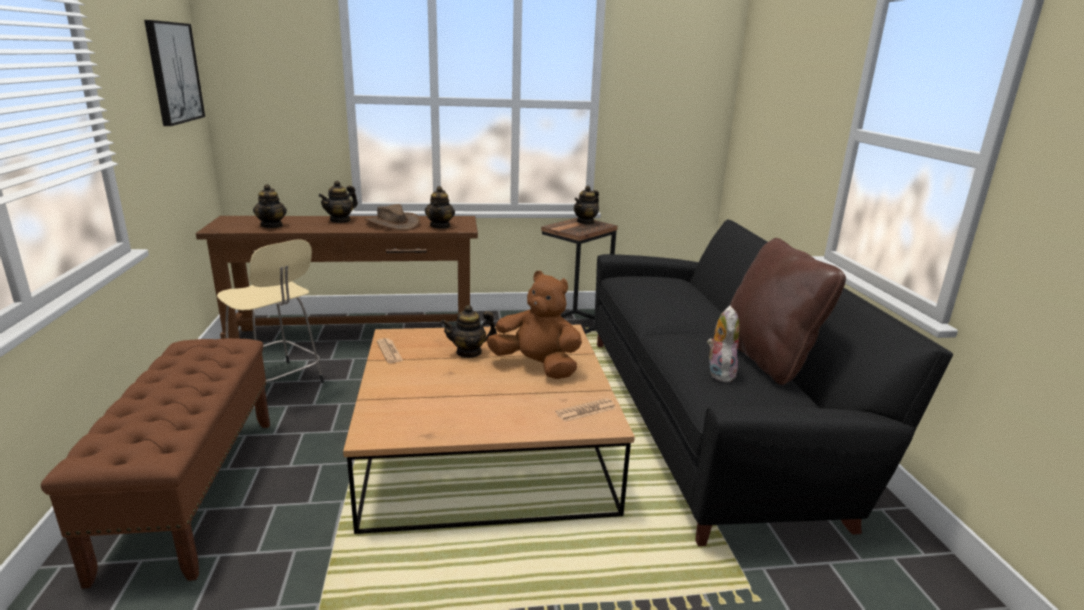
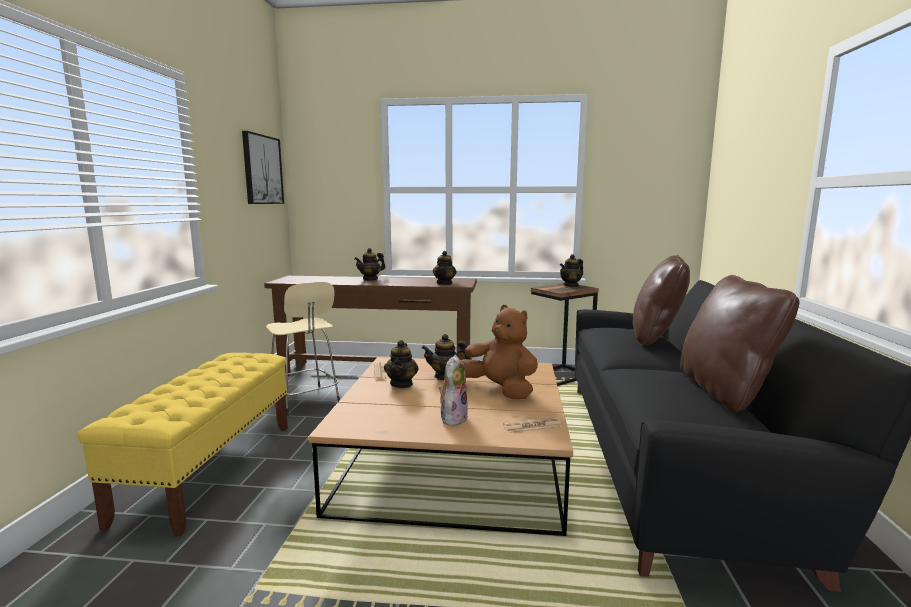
camera: 15 degrees right, 10 degrees down
(193, 491) = (211, 469): brown bench -> yellow bench
(272, 225) = (319, 280): teapot -> teapot (402, 384)
(392, 223) = (408, 281): brown hat -> none
(689, 291) = (657, 338): none -> brown pillow
(719, 373) = (667, 398): plush toy -> plush toy (453, 418)

